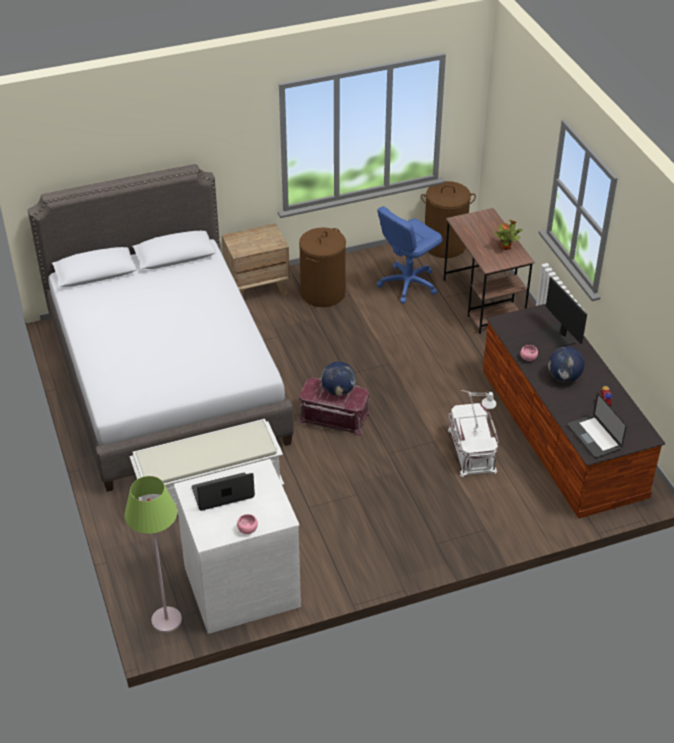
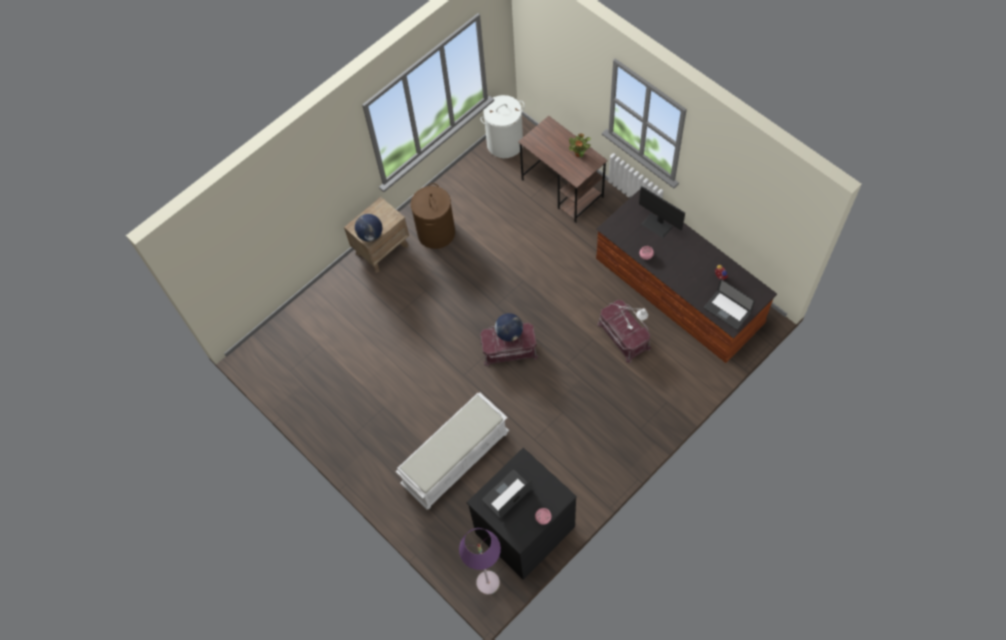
camera: 20 degrees left, 20 degrees up
(166, 380) = (362, 371): grey bed -> none
(166, 620) = (487, 582): green floor lamp -> purple floor lamp
(241, 585) = (524, 528): white dresser -> black dresser
(408, 284) = (497, 195): blue office chair -> none
(444, 245) = (505, 143): brown laundry basket -> white laundry basket
(470, 450) = (623, 336): white storage box -> red storage box
(564, 377) = (680, 263): globe -> globe (370, 235)

